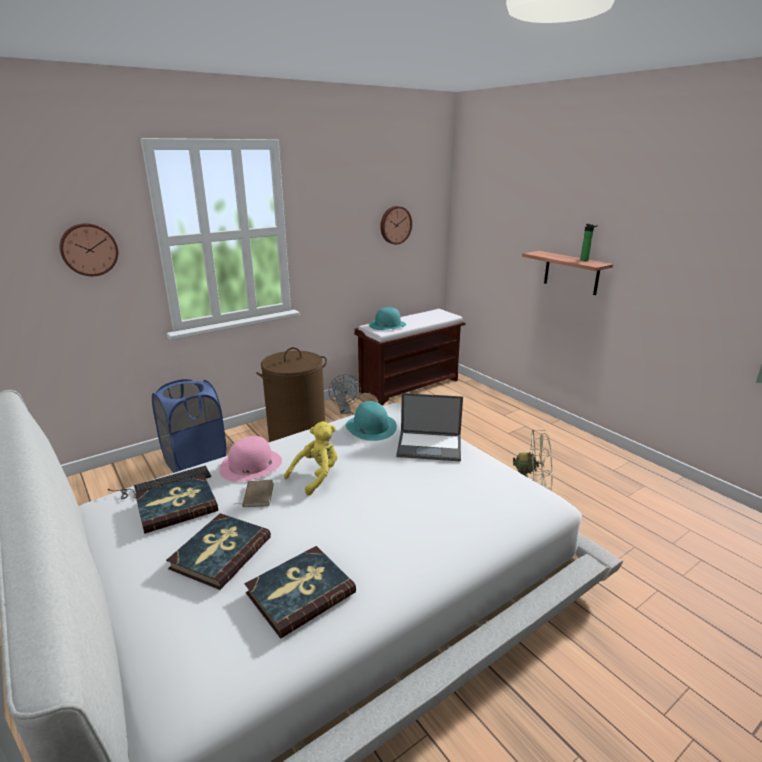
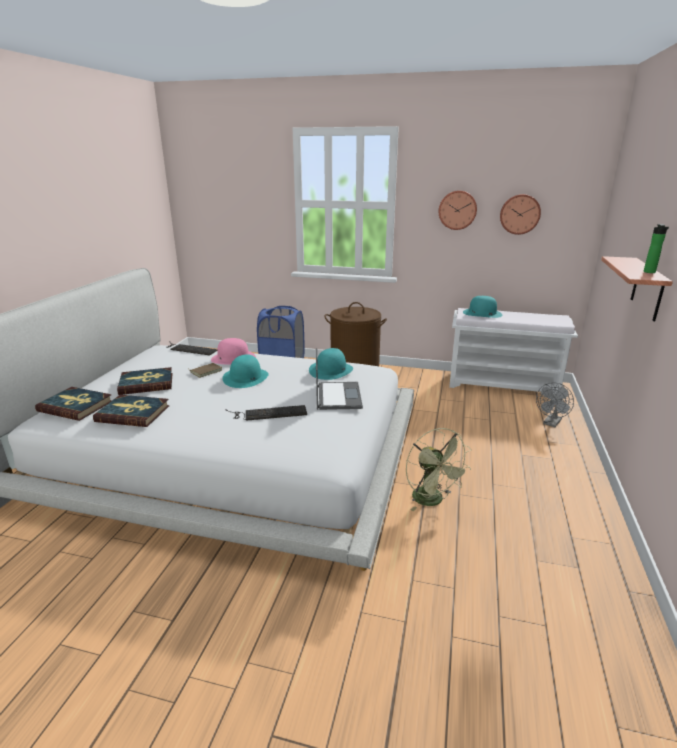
camera: 50 degrees right, 0 degrees up
(89, 249) = (253, 203): wall clock -> wall clock (457, 210)
(177, 506) = (173, 359): book -> book (76, 406)
(316, 476) = (245, 377): yellow plush toy -> turquoise hat
(345, 411) = (416, 380): grey fan -> grey fan (551, 423)
(410, 385) = (503, 384): brown bench -> white bench
(422, 495) = (268, 413): none -> keyboard
(430, 446) = (337, 396): laptop -> laptop turned 150 degrees counterclockwise

